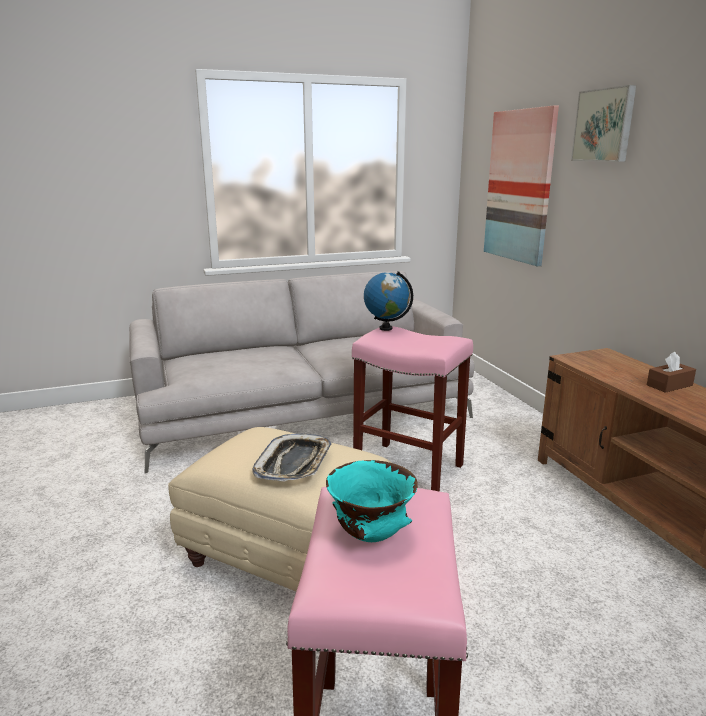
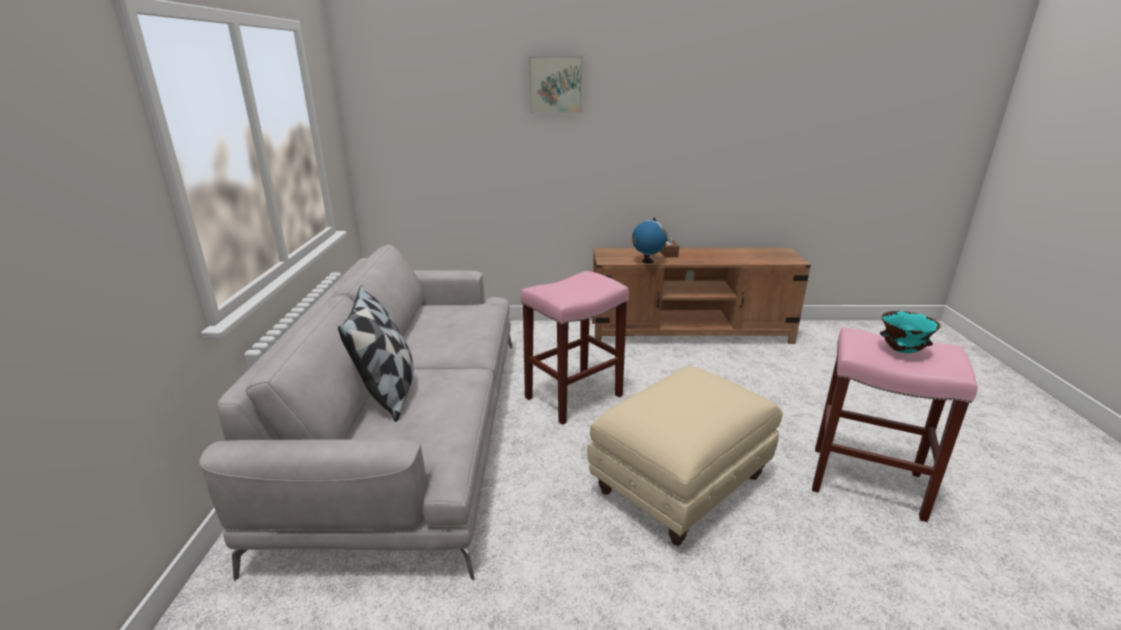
camera: 70 degrees left, 5 degrees up
(250, 352) = (388, 393): none -> pillow
(294, 463) = (707, 397): tray -> none
(386, 328) = (546, 288): globe -> globe (647, 261)
(519, 186) = (457, 137): picture -> none

